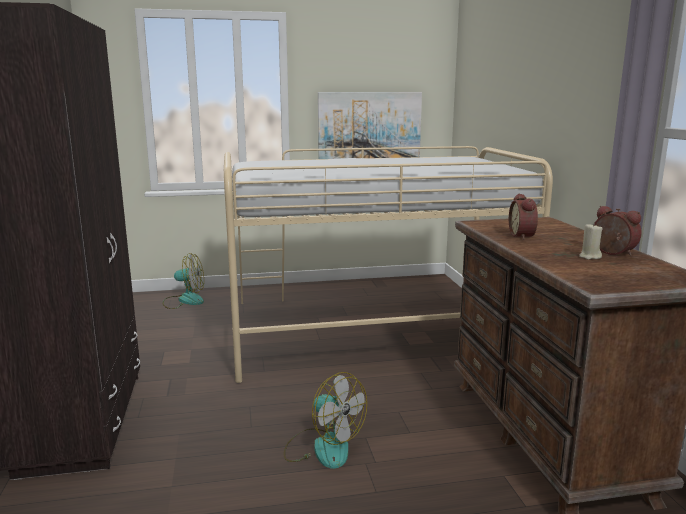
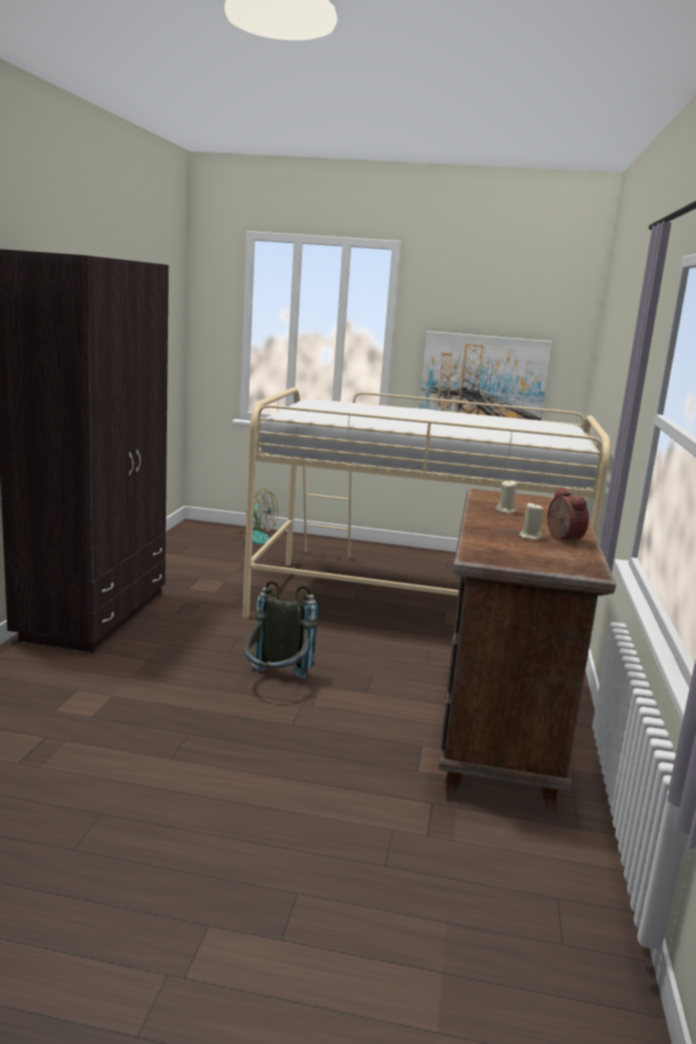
camera: 20 degrees right, 0 degrees up
(323, 447) = (276, 682): fan -> grey backpack
(523, 236) = (505, 511): alarm clock -> beige candle

